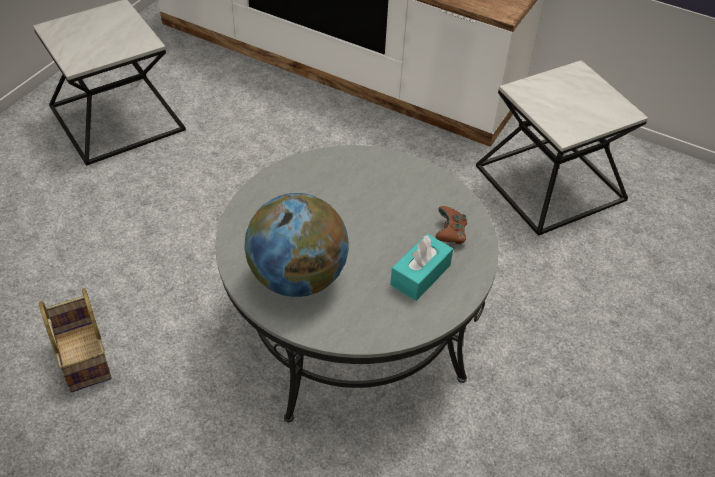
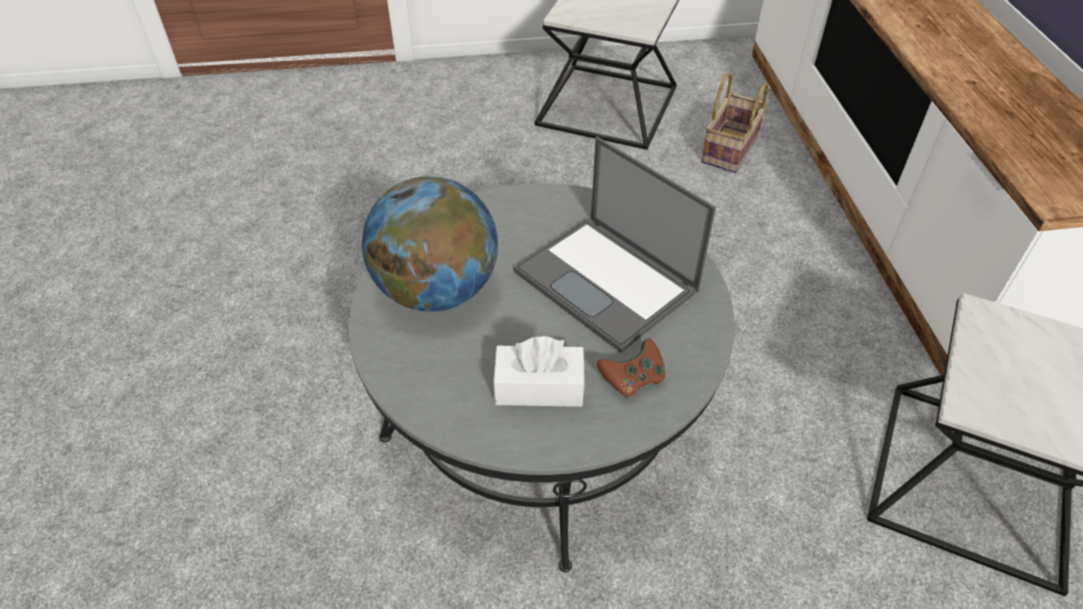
camera: 55 degrees right, 0 degrees up
(85, 358) = (336, 258): basket -> basket (730, 151)
(369, 200) = (608, 282): none -> laptop
(420, 275) = (539, 387): turquoise tissue box -> white tissue box

